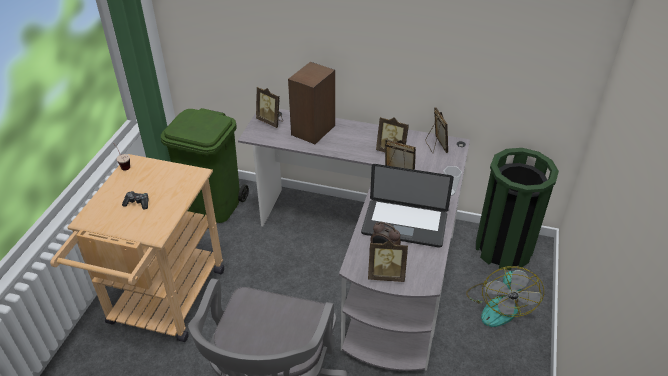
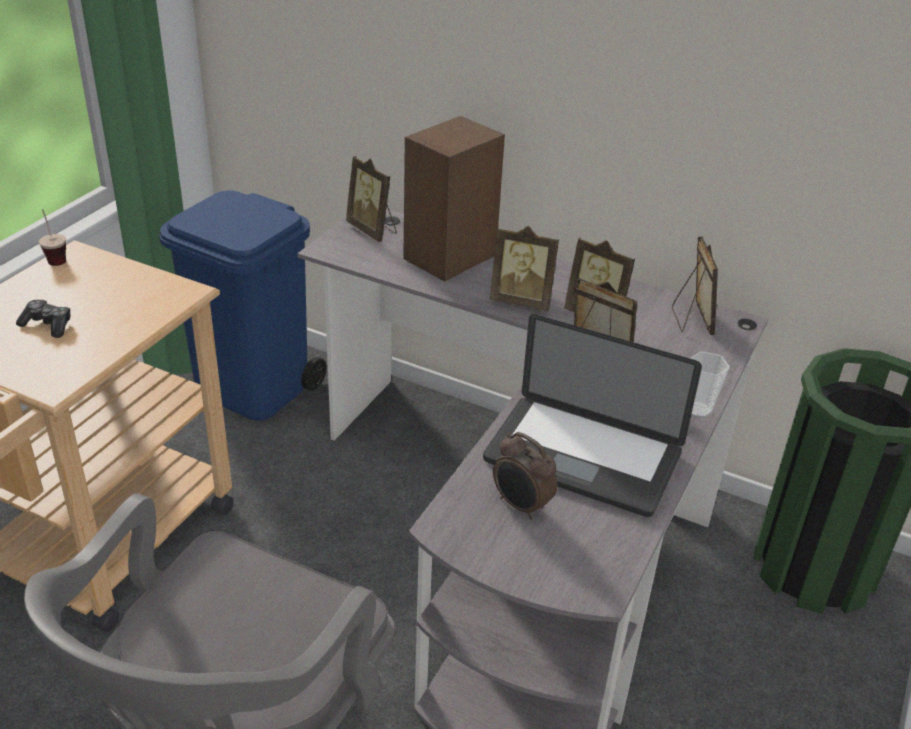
camera: 10 degrees right, 5 degrees down
(213, 205) = (254, 388): green trash can -> blue trash can
(386, 275) = (510, 554): picture frame -> picture frame (522, 301)
(498, 305) = (781, 683): fan -> none

